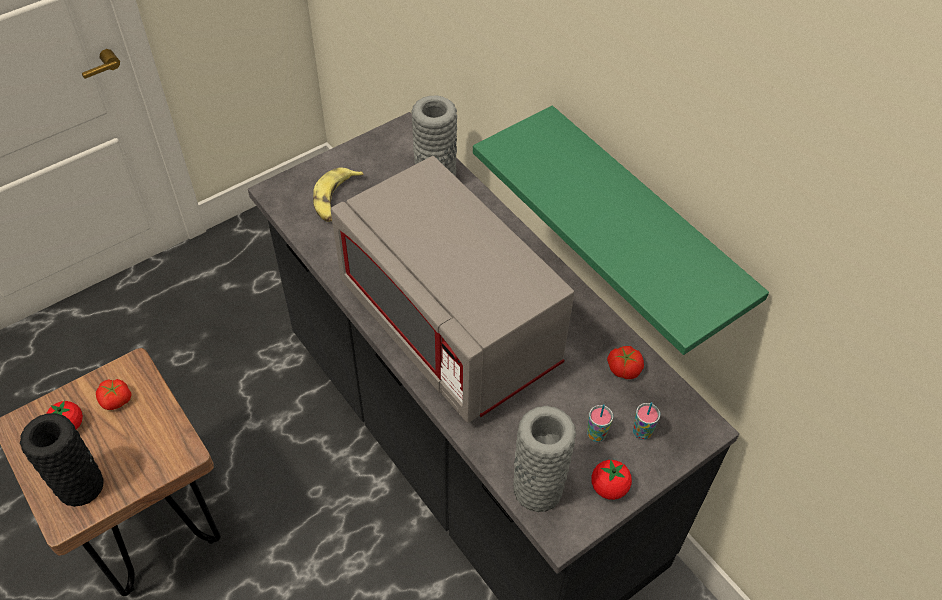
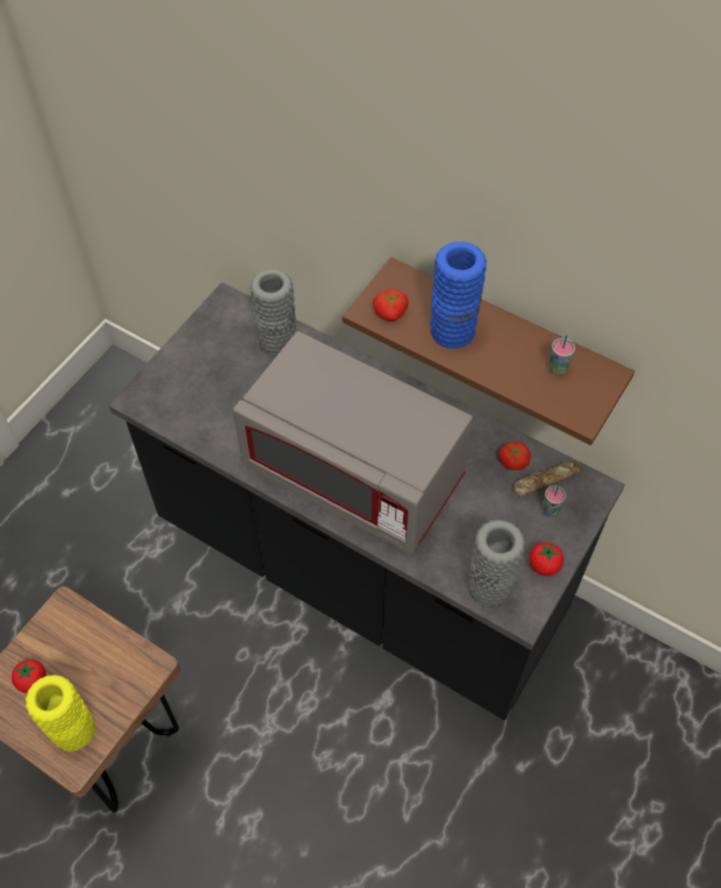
camera: 20 degrees left, 5 degrees up
(81, 486) = (74, 730): black vase -> yellow vase
(116, 400) = (65, 642): tomato -> tomato (390, 312)
(335, 199) = (196, 390): banana -> none
(581, 192) = (452, 331): none -> blue vase
(596, 434) = (515, 525): cup -> cup (557, 369)
(644, 223) = (503, 337): green shelf -> brown shelf
(650, 400) = (545, 480): none -> bread

